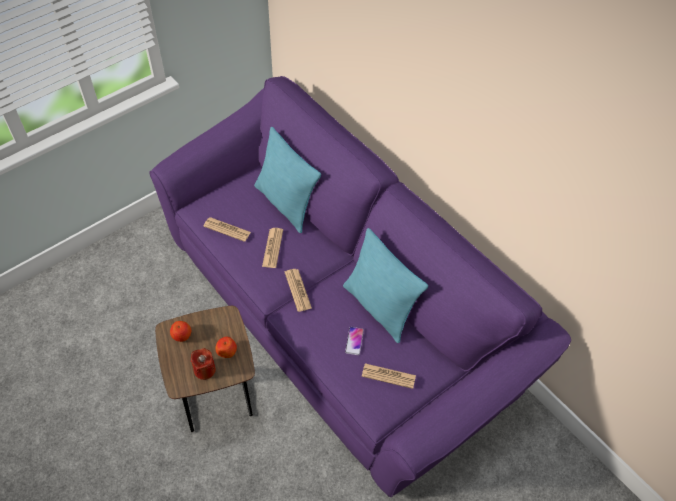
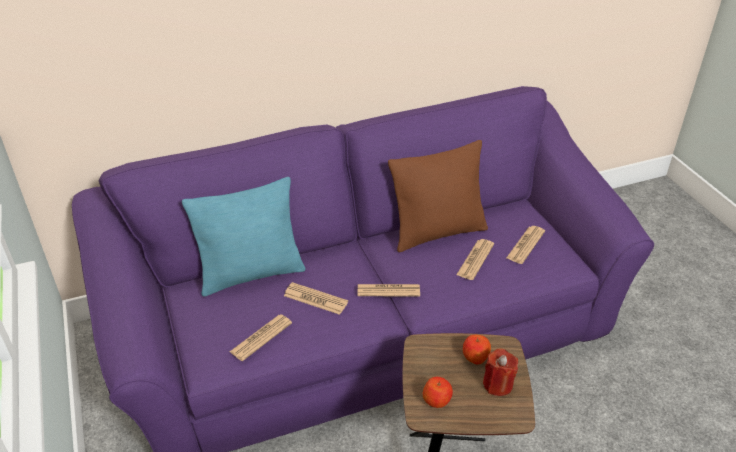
camera: 70 degrees left, 15 degrees down
(354, 341) = (475, 260): phone -> newspaper
(379, 308) = (437, 232): turquoise pillow -> brown pillow

